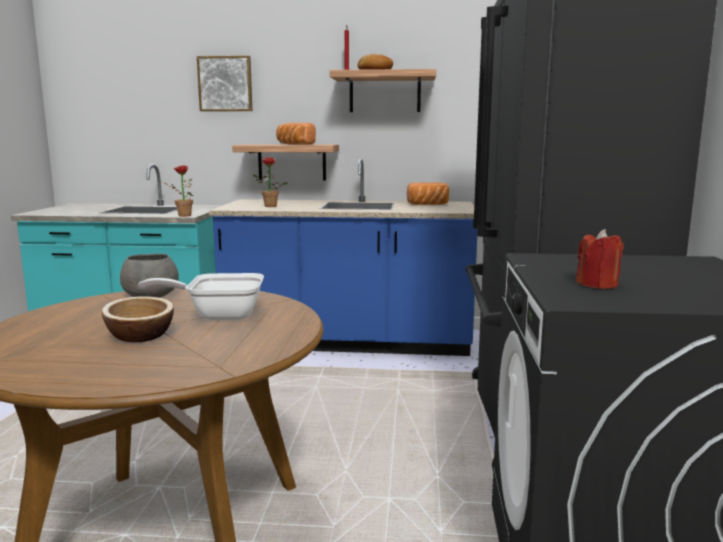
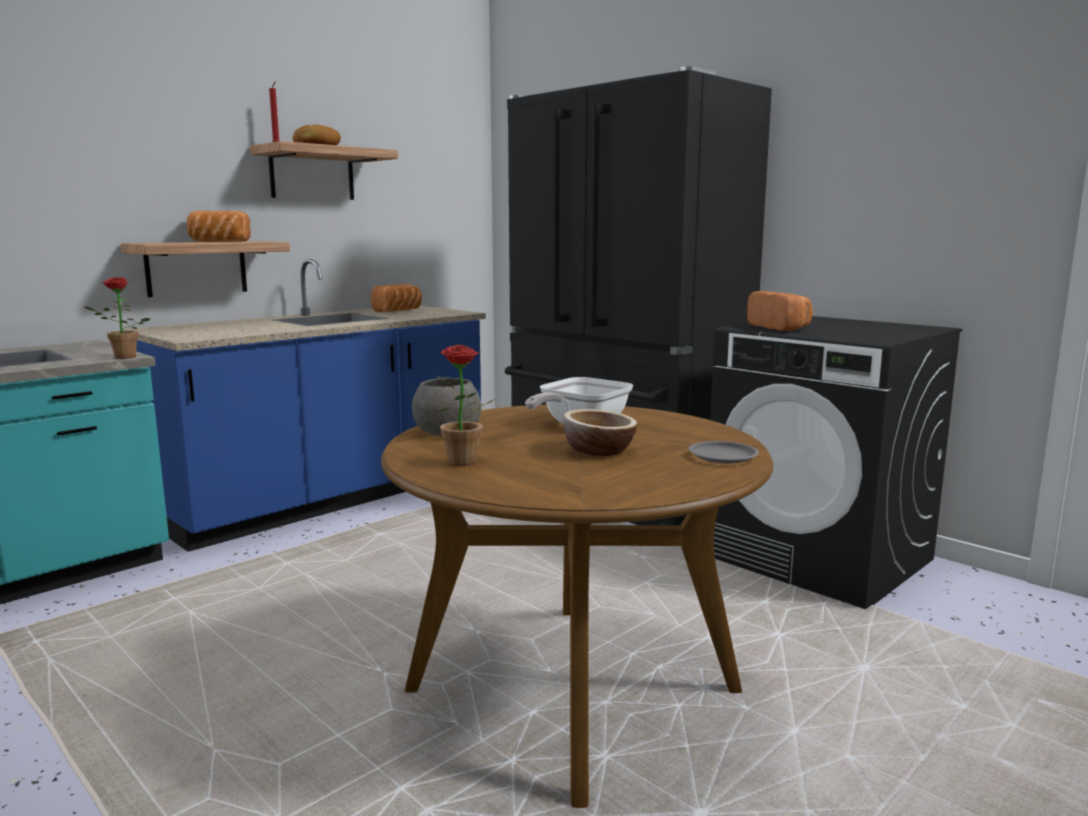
camera: 50 degrees left, 0 degrees up
(164, 372) = (722, 456): none -> grey plate
(225, 84) = (79, 147): picture -> none
(269, 206) = (232, 331): potted plant -> potted plant (464, 463)
(570, 265) = (781, 328): none -> bread
(597, 284) = (842, 333): red candle -> none

